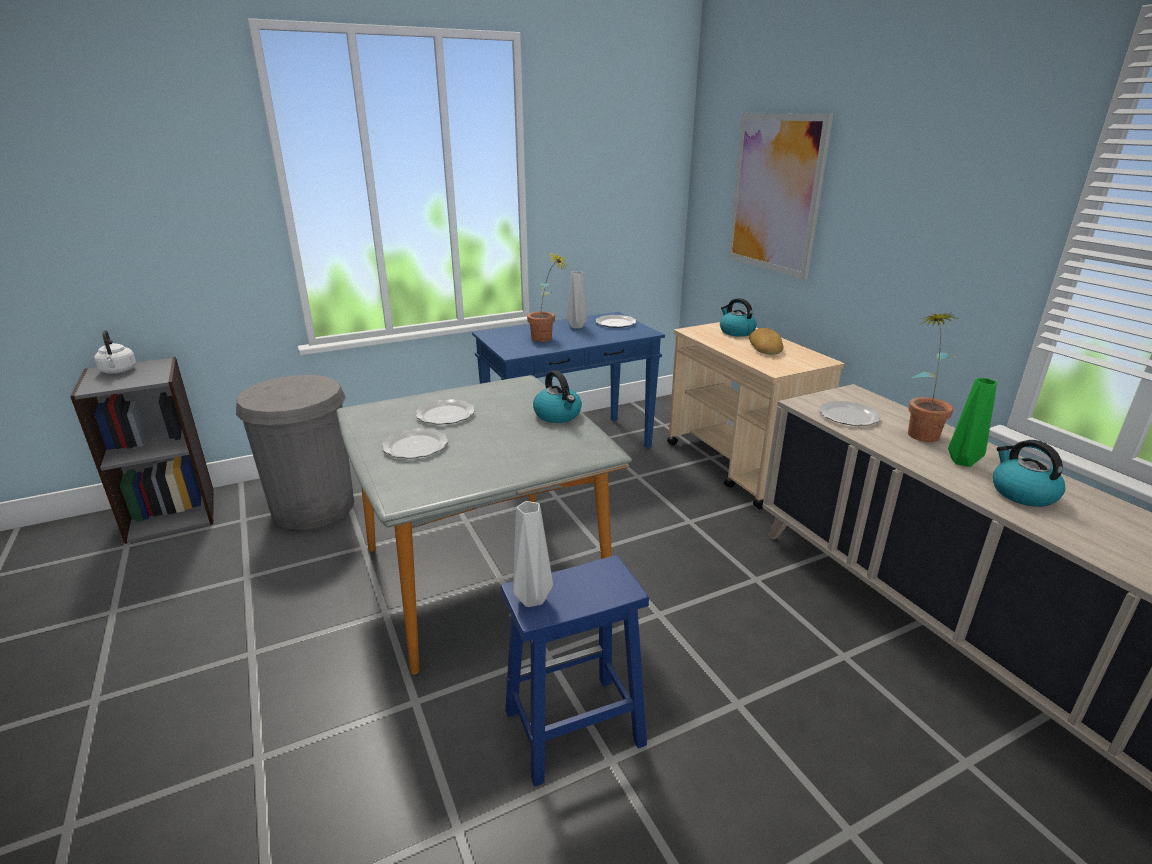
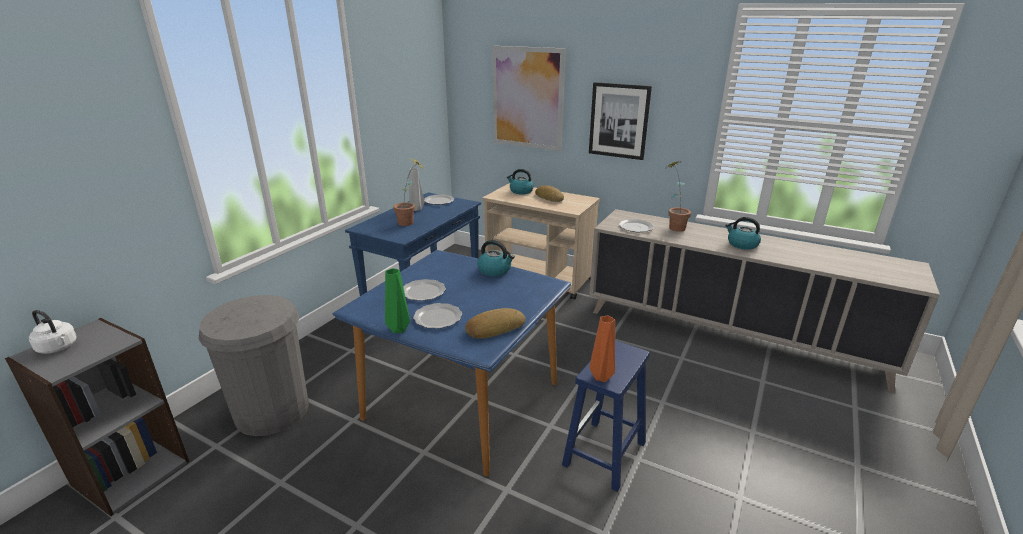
camera: 35 degrees left, 0 degrees up
(453, 478) = (494, 327): none -> bread
(484, 577) = (463, 401): grey dining table -> blue dining table
(530, 599) = (601, 377): grey vase -> orange vase
(893, 237) = (619, 121): none -> picture
(963, 461) = (706, 236): green vase -> green vase (399, 328)

